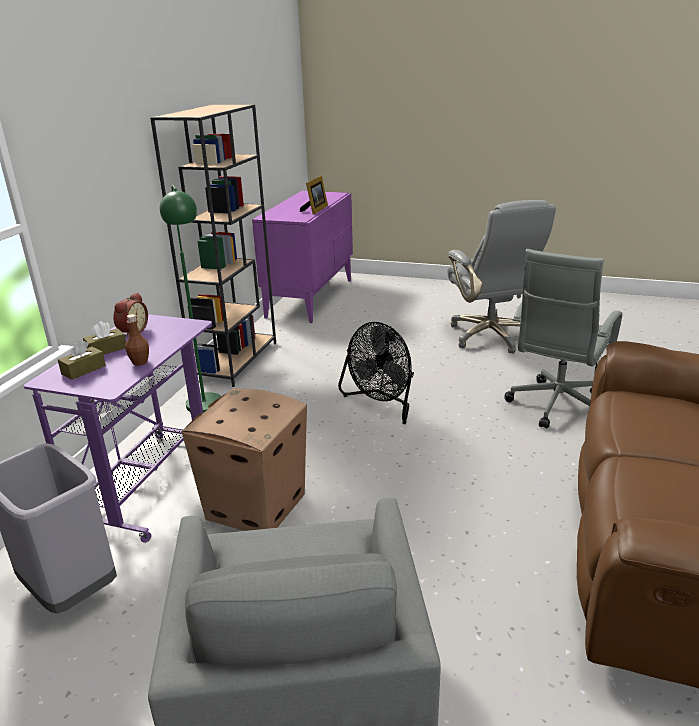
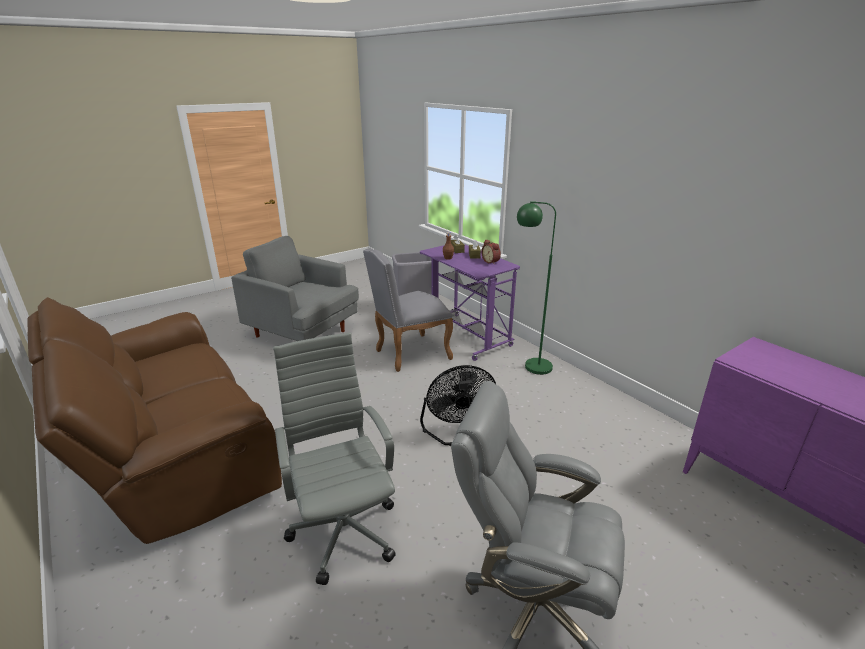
camera: 125 degrees right, 0 degrees up
(236, 361) = (606, 398): bookcase -> none
(255, 507) = (410, 354): cardboard box -> grey chair
(315, 210) = (792, 384): picture frame -> none

